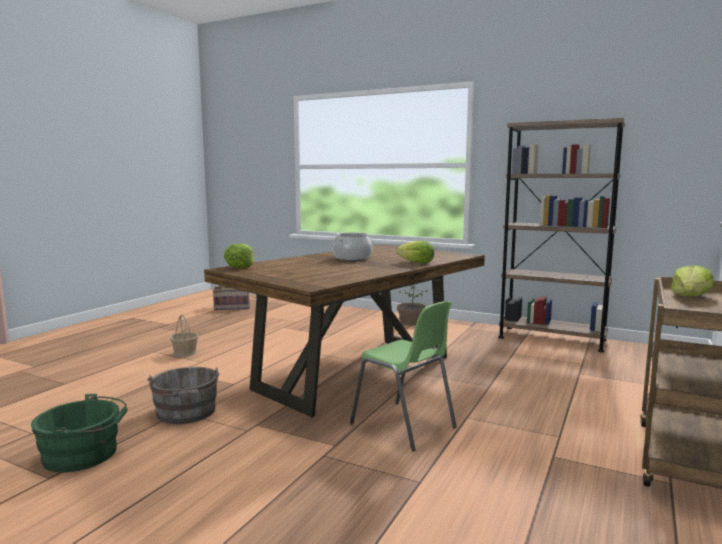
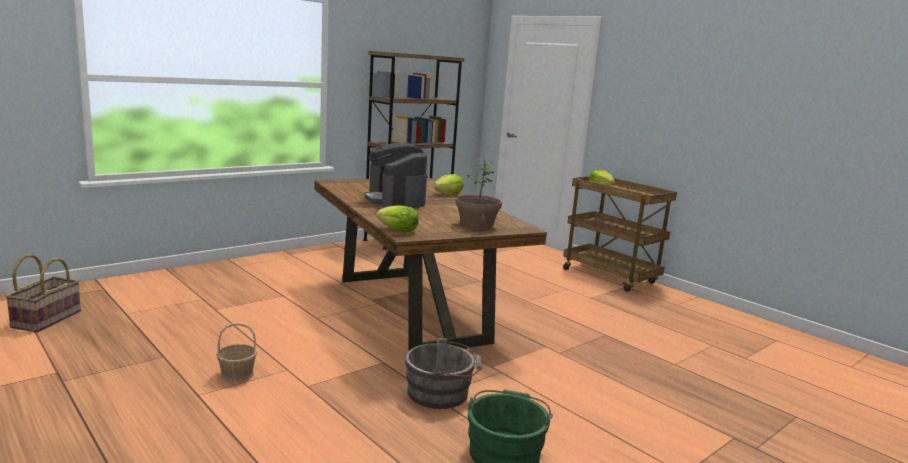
camera: 70 degrees left, 5 degrees up
(352, 258) = (395, 200): cooking pot -> coffee machine
(404, 426) = (528, 320): green chair -> none
(411, 322) = (295, 259): potted plant -> potted plant (476, 225)

